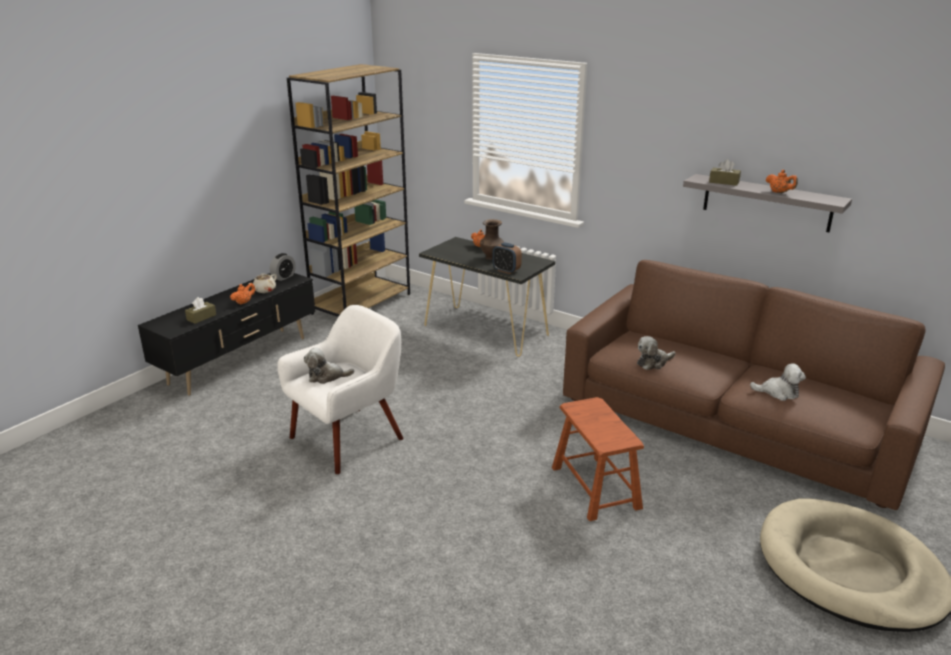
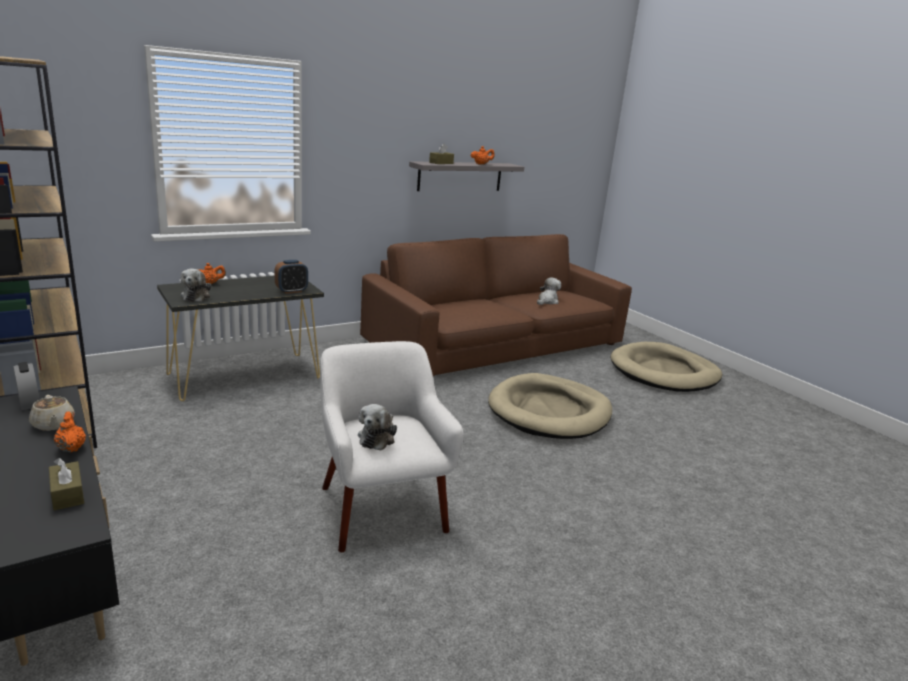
camera: 70 degrees left, 5 degrees down
(492, 257) = (248, 287): brown vase -> none
(595, 487) = (549, 411): brown stool -> beige dog bed
(653, 363) = (478, 314): plush toy -> plush toy (196, 296)

